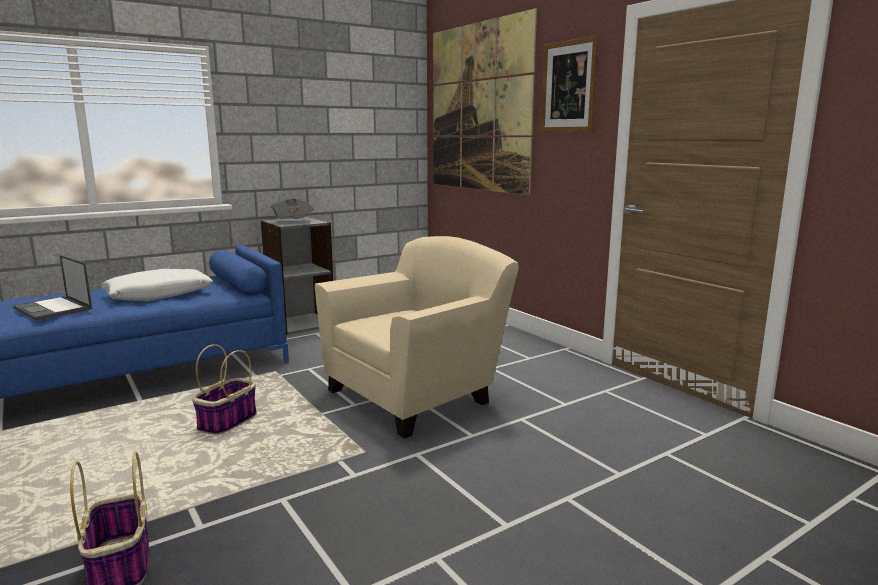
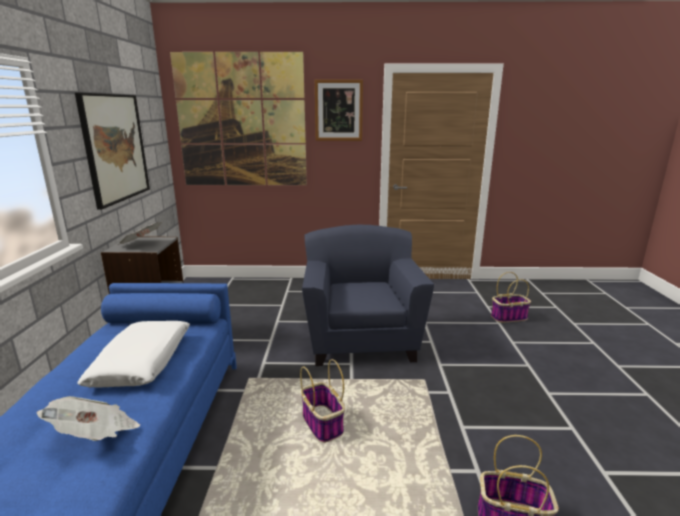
camera: 55 degrees left, 5 degrees up
(53, 309) = (96, 434): laptop -> newspaper
(316, 130) = (115, 148): none -> picture
(415, 395) = (360, 339): beige armchair -> blue armchair
(659, 479) = (509, 317): none -> basket

